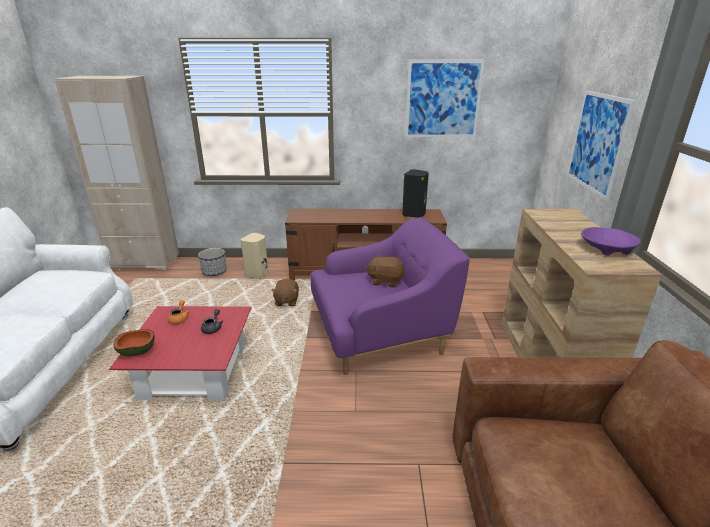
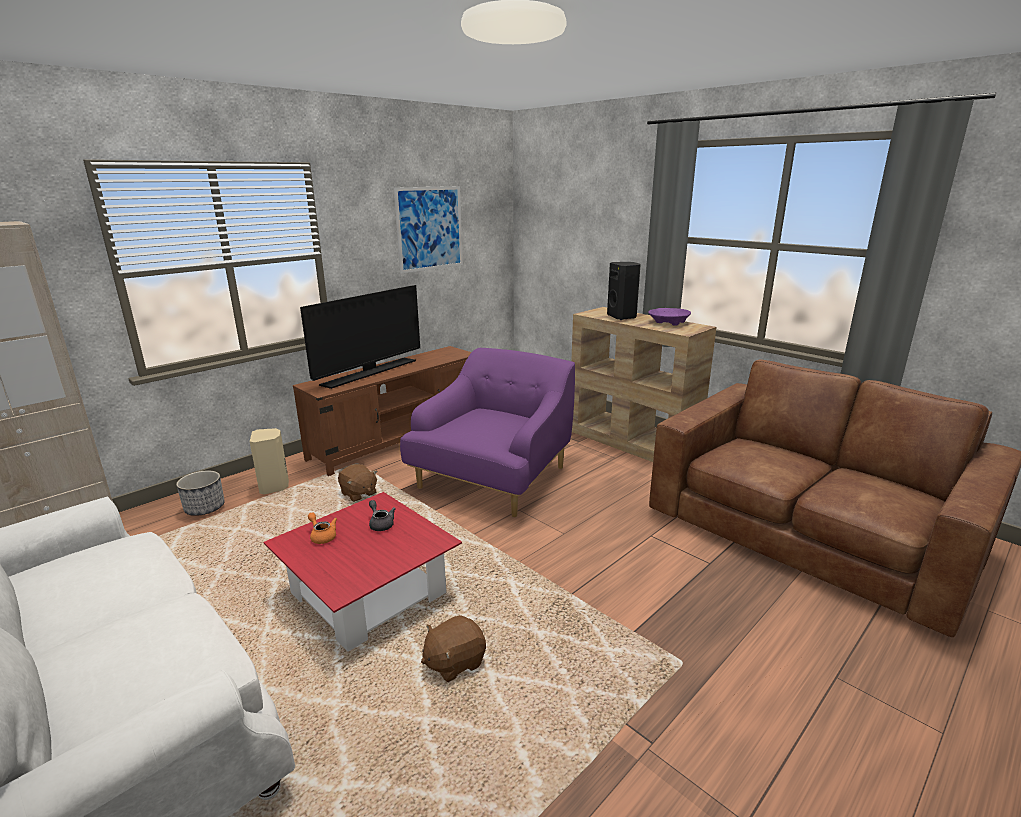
camera: 45 degrees left, 5 degrees down
(137, 352) = (336, 582): bowl -> none
(345, 214) = (370, 372): none -> television
(385, 281) = (491, 415): brown plush toy -> brown plush toy (454, 662)
(414, 214) = (437, 355): black speaker -> black speaker (622, 317)
(597, 143) = (591, 251): picture -> none

